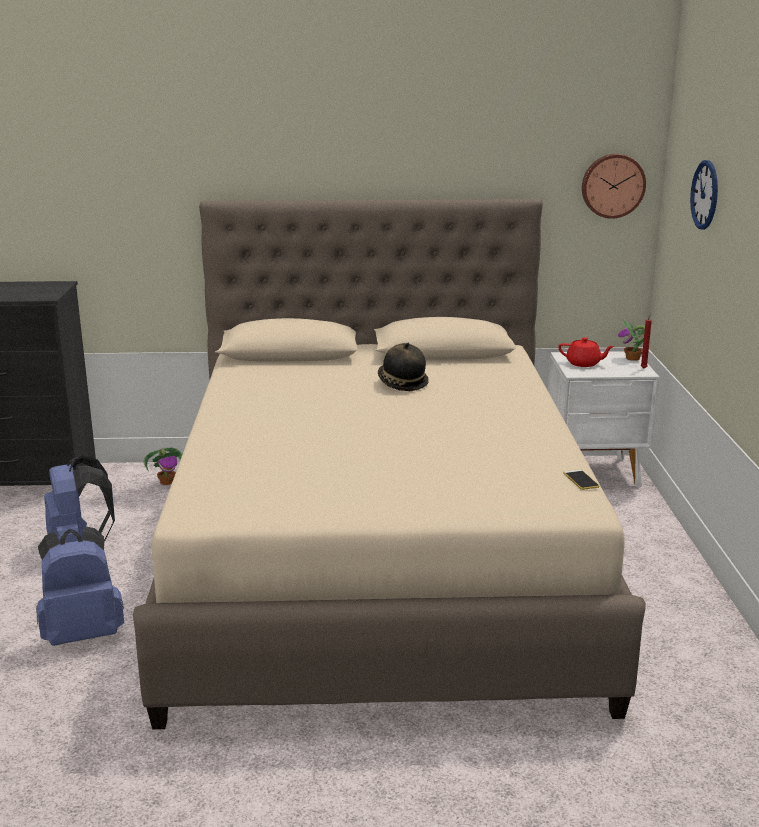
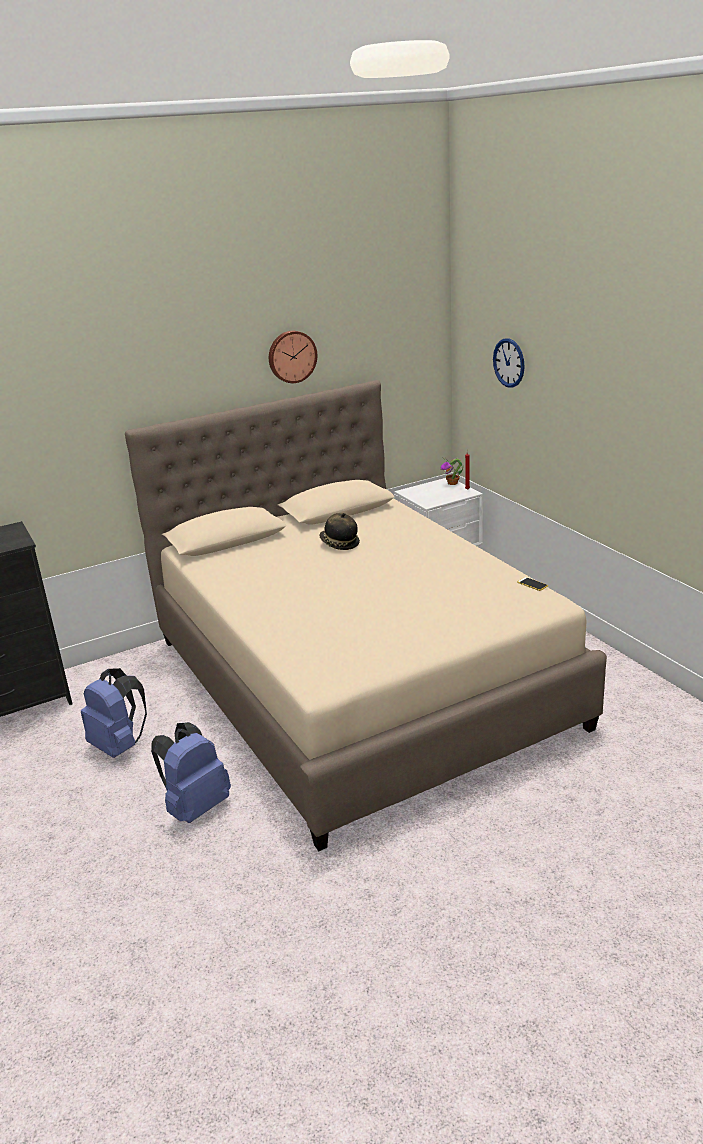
camera: 25 degrees left, 5 degrees up
(167, 482) = (135, 669): potted plant -> none
(584, 363) = (426, 495): red teapot -> none
(612, 185) = (420, 360): wall clock -> wall clock (291, 356)

